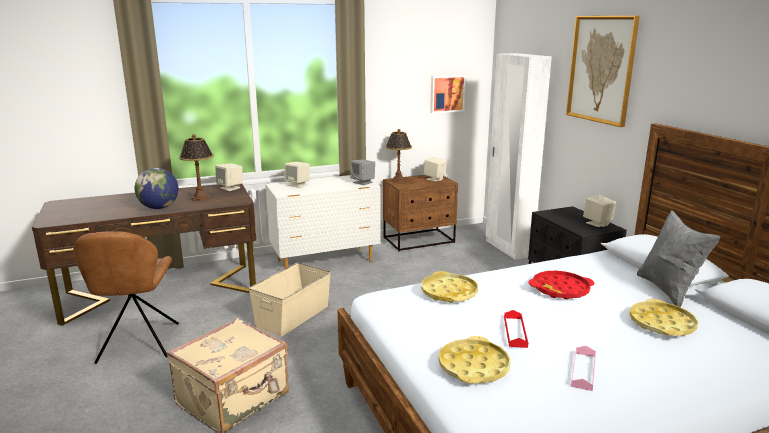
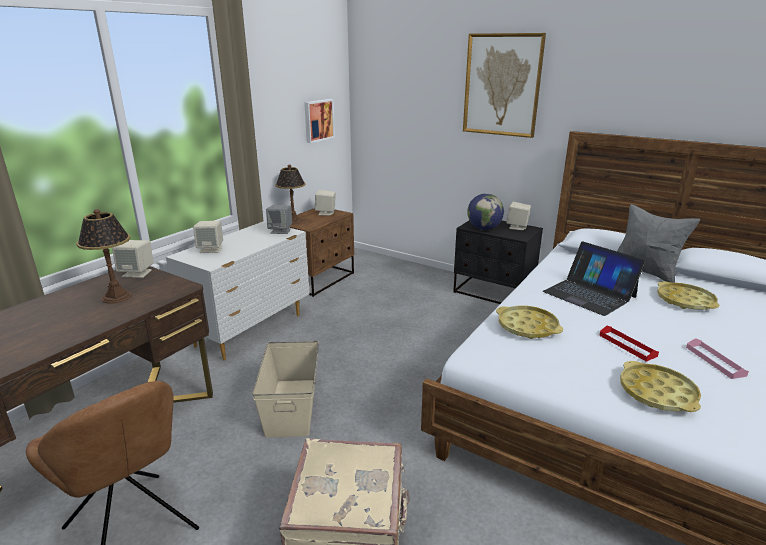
camera: 35 degrees left, 5 degrees up
(159, 208) = (75, 328): globe -> globe (484, 228)
(508, 248) = (404, 267): white wardrobe -> none
(560, 289) = (589, 294): red tray -> laptop

